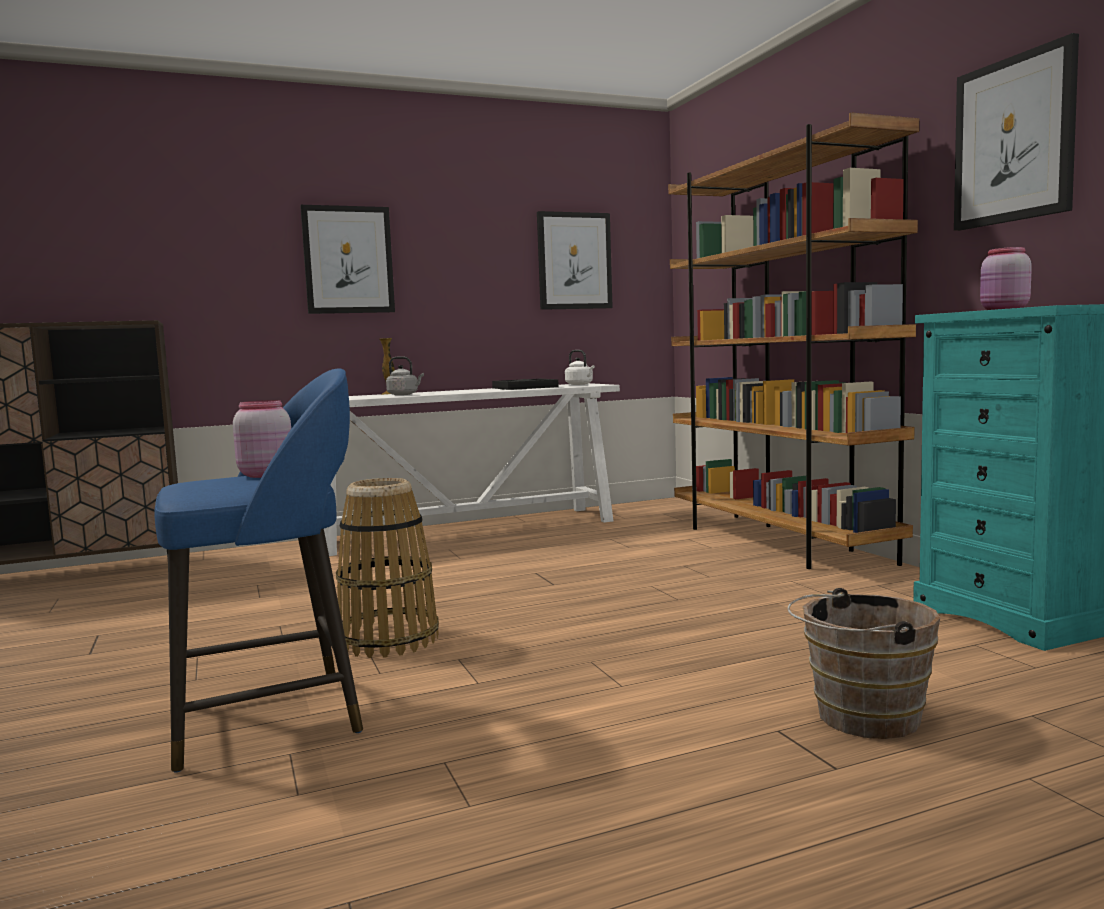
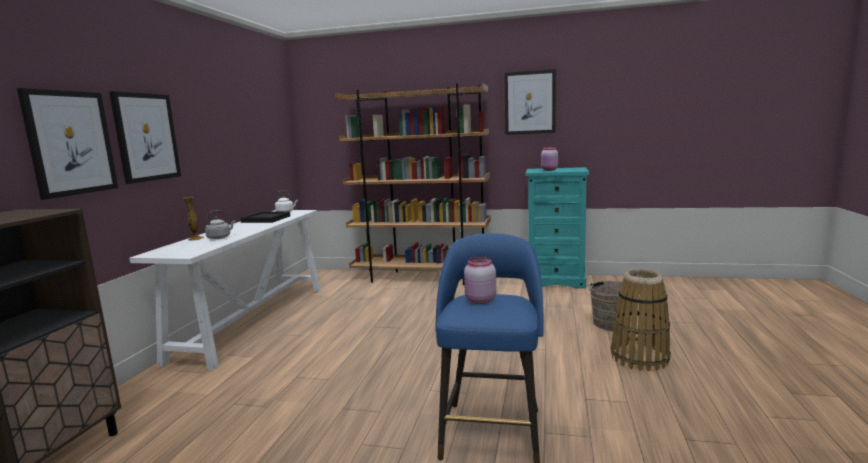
camera: 55 degrees left, 5 degrees up
(388, 640) = (420, 382): basket -> basket (640, 358)
(574, 261) = (258, 132): picture -> picture (70, 143)

